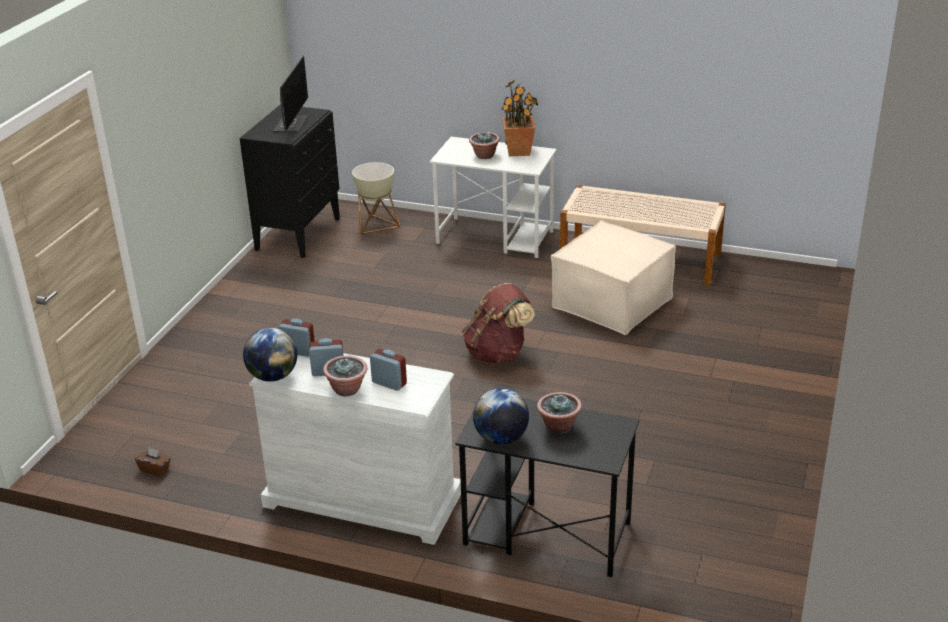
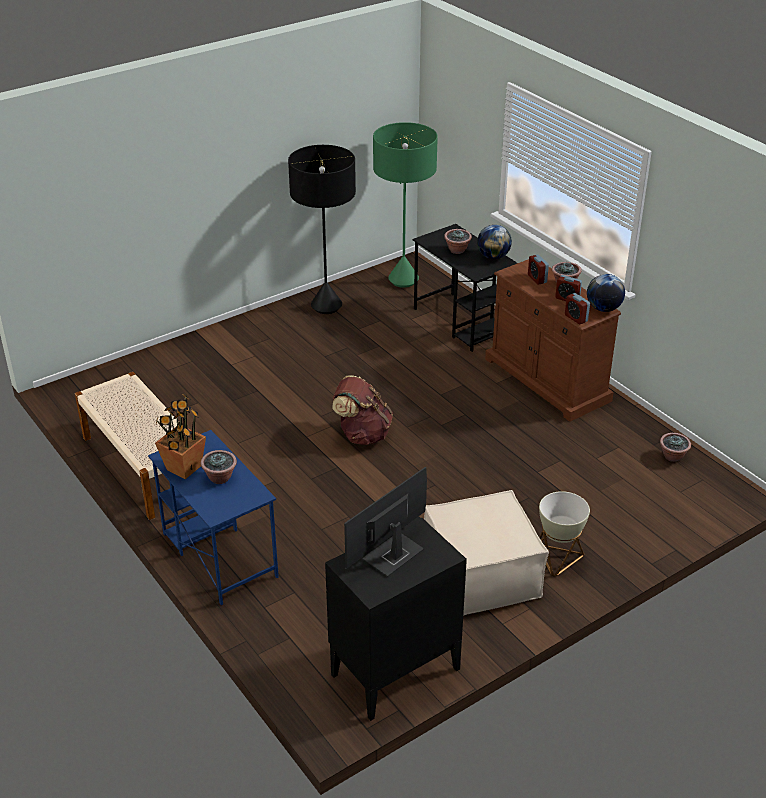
camera: 145 degrees left, 5 degrees up
(155, 469) = (673, 457): brown tissue box -> potted plant
(360, 500) = (548, 380): white dresser -> brown dresser
(377, 225) = (303, 639): planter -> planter (557, 560)
(496, 237) = (219, 554): white desk -> blue desk
(612, 302) = (228, 436): beige ottoman -> beige ottoman (481, 575)
(702, 564) = (403, 281): none -> green floor lamp
(732, 470) = (326, 307): none -> black floor lamp

